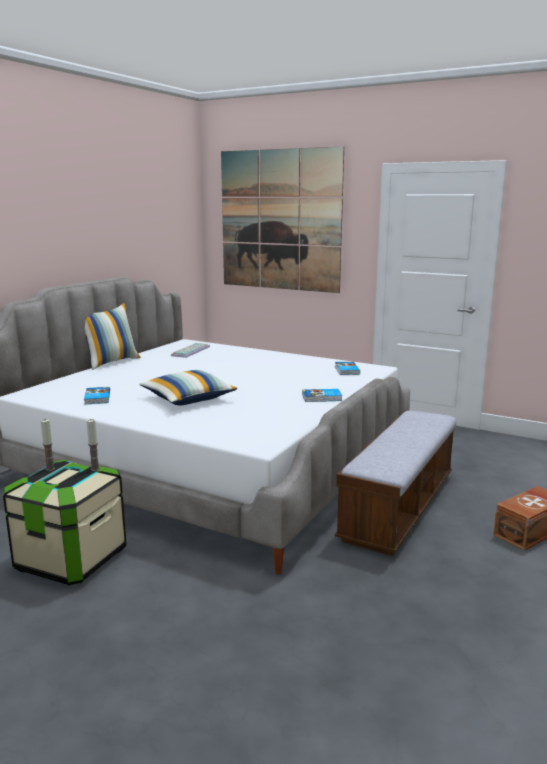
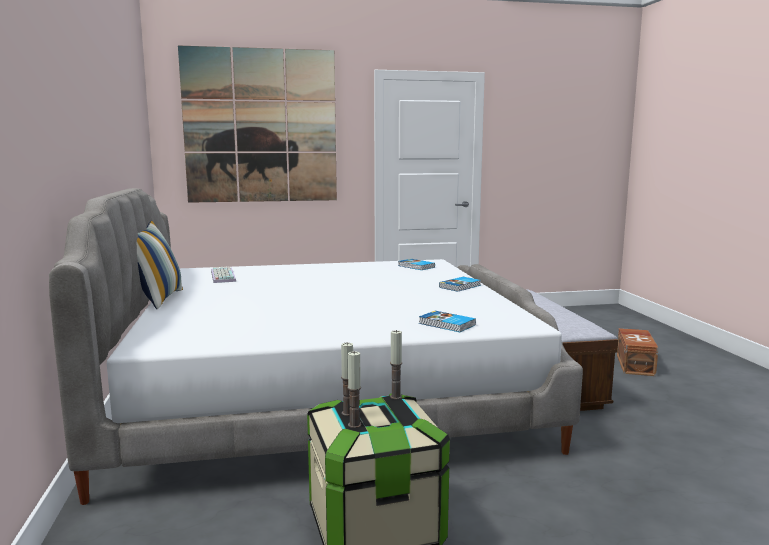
camera: 40 degrees left, 5 degrees down
(35, 477) = (354, 425): none -> candle
(96, 398) = (253, 330): book -> book (446, 324)
(188, 399) = (355, 310): pillow -> none

